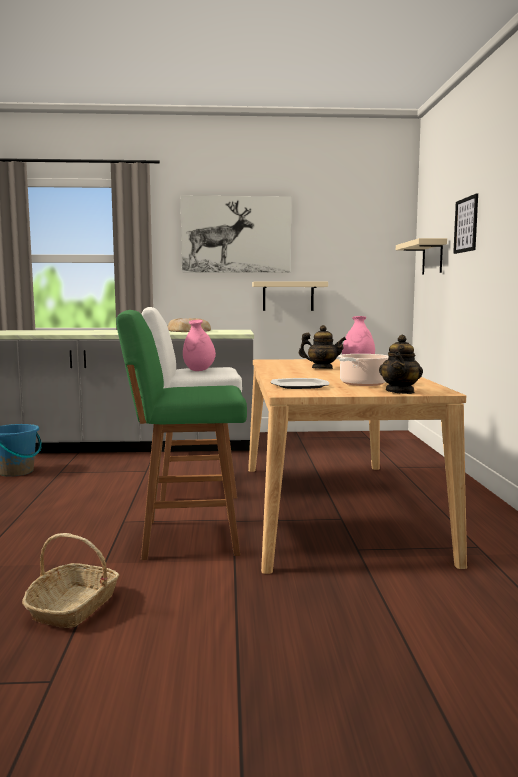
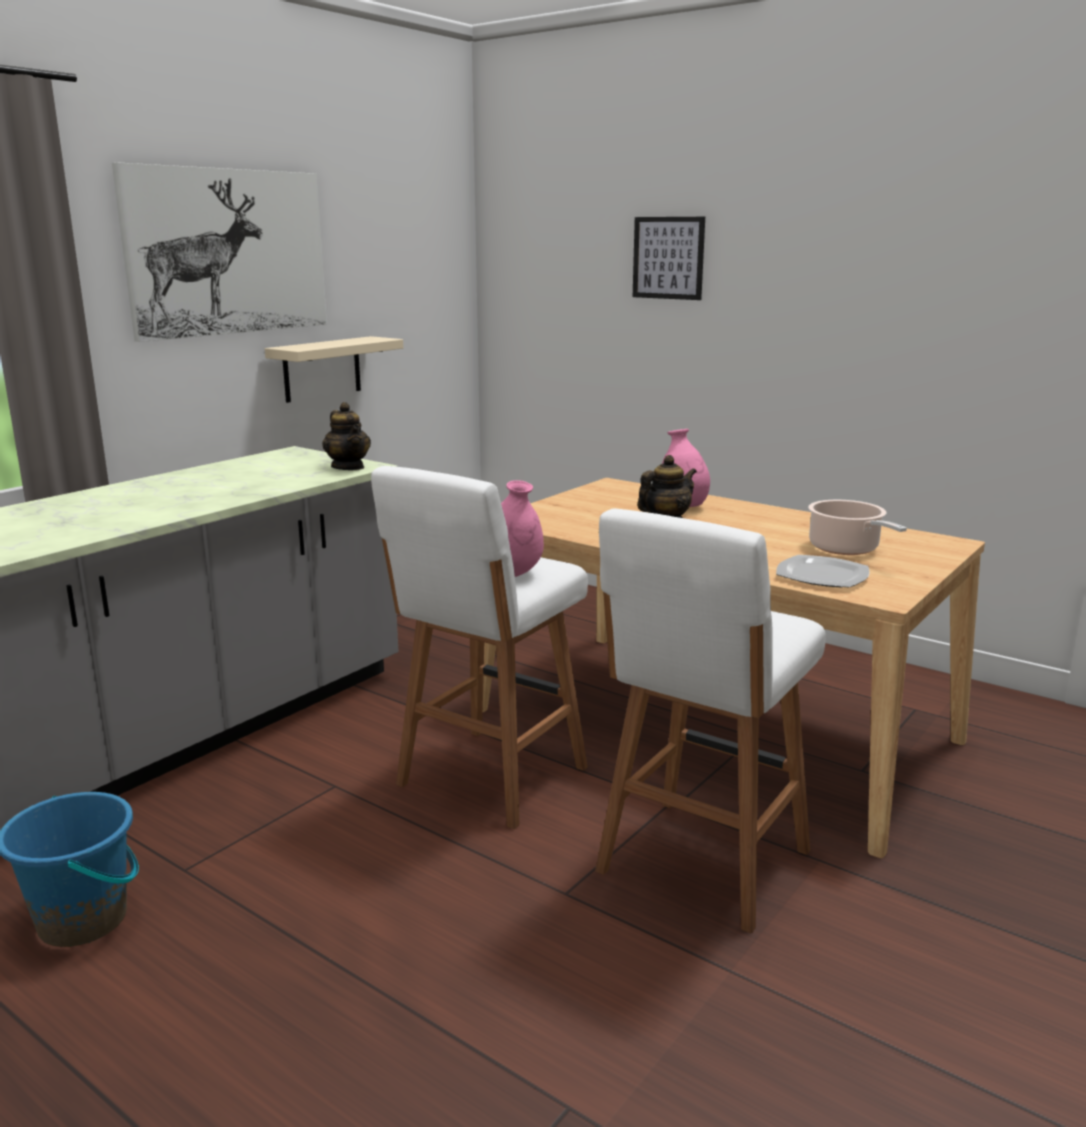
camera: 50 degrees left, 10 degrees up
(73, 607) = (880, 1055): basket -> none
(185, 537) = (700, 865): green stool -> white stool
(187, 331) = (231, 475): bread -> none
(400, 391) = (931, 554): teapot -> teapot (348, 467)
(432, 257) = (551, 293): beige shelf -> none

